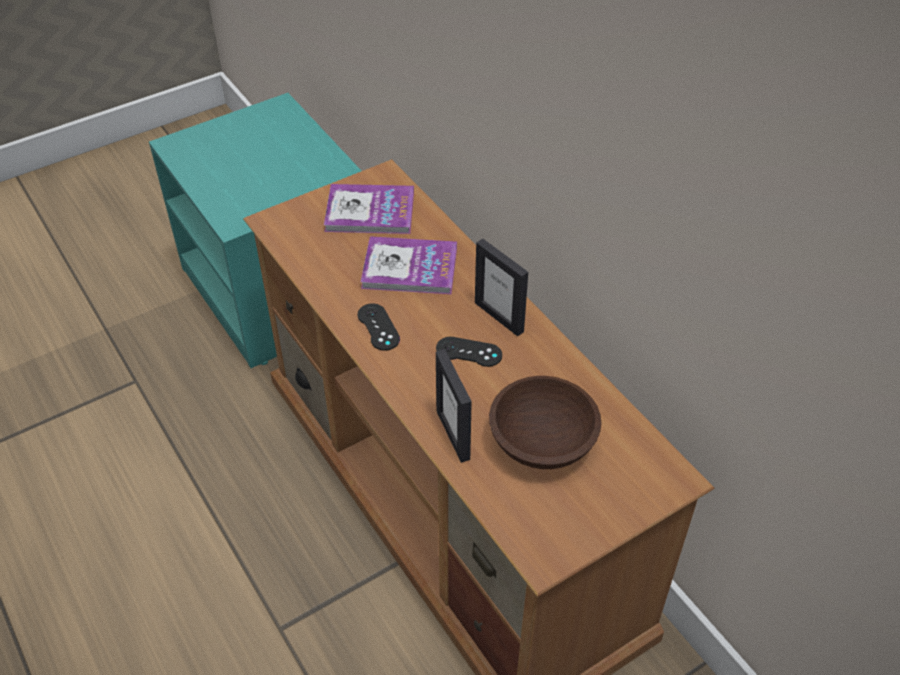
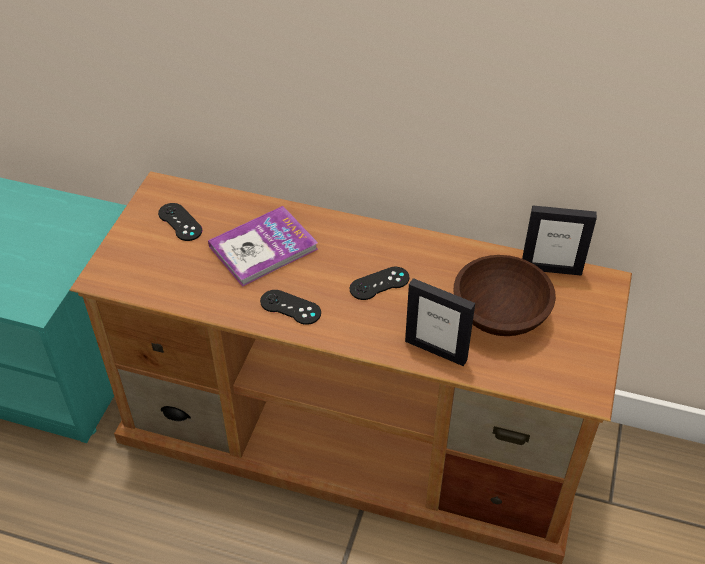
camera: 40 degrees left, 0 degrees up
(370, 211) = (180, 222): book -> black game controller
(499, 317) = (372, 244): picture frame -> picture frame (551, 269)

